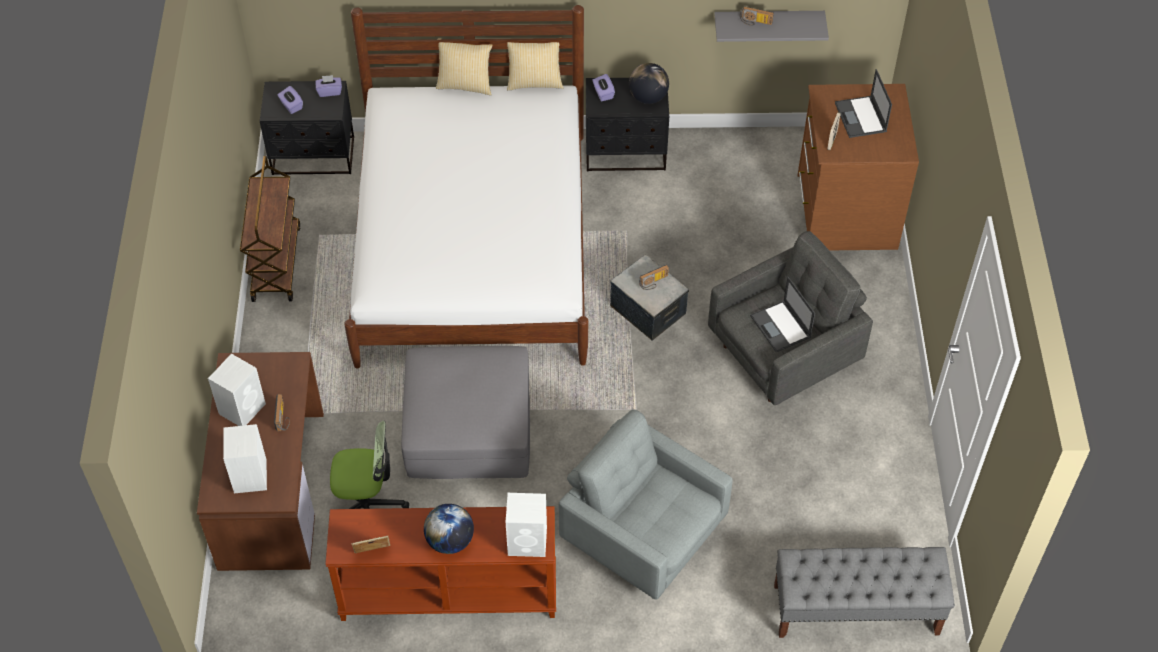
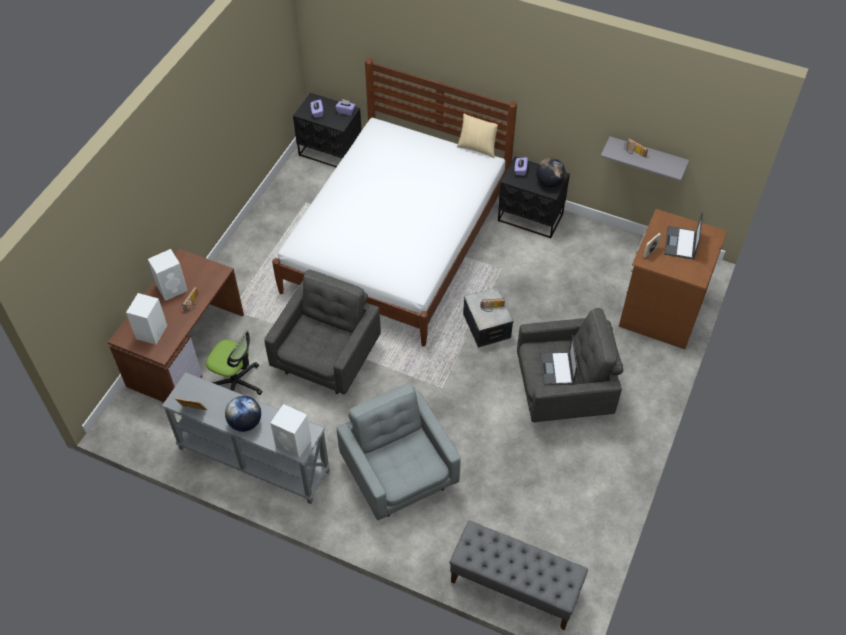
camera: 25 degrees right, 0 degrees up
(275, 263) = (270, 210): brown cart -> none
(448, 595) = (253, 460): brown console table -> grey console table
(465, 85) = (431, 134): pillow -> none
(468, 426) = (327, 357): grey ottoman -> grey armchair

